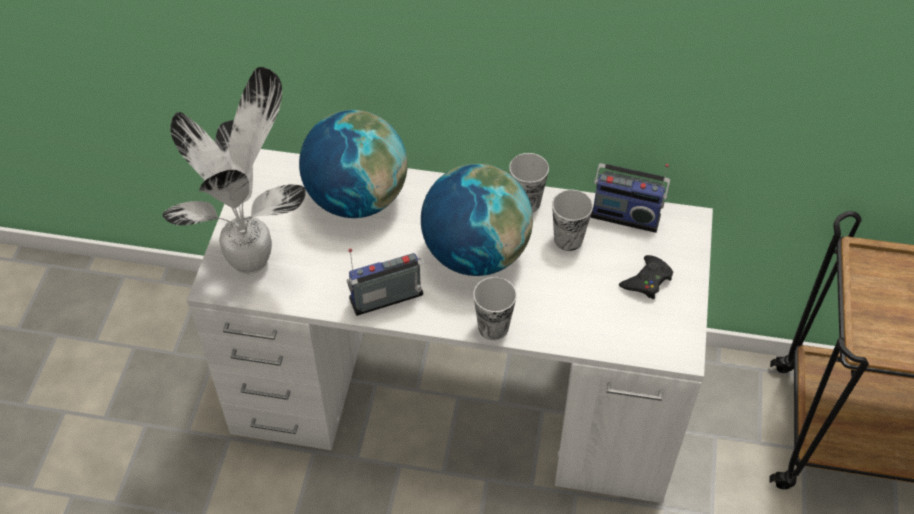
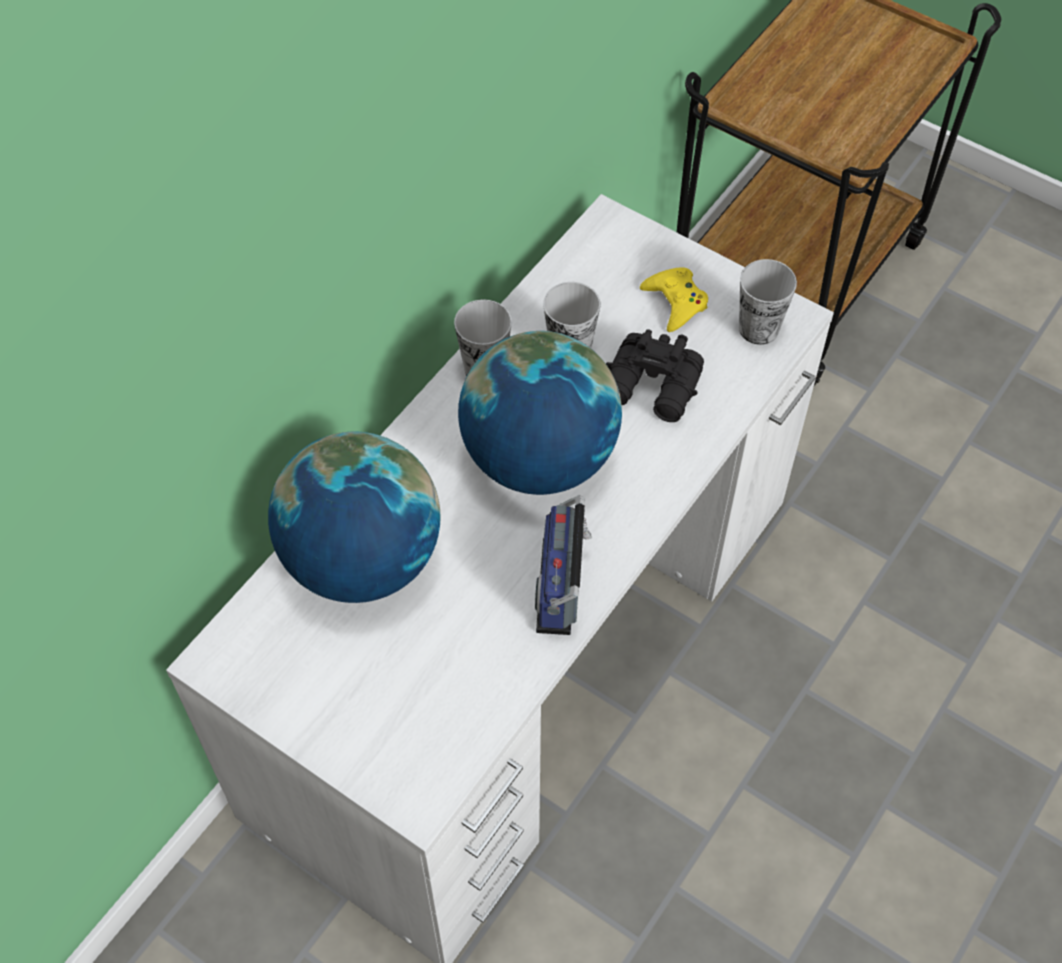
camera: 65 degrees left, 5 degrees up
(253, 259) = (398, 732): potted plant -> none
(493, 327) = (666, 486): cup -> cup (758, 328)
(566, 293) = (652, 389): none -> black binoculars
(626, 214) = (563, 277): radio -> none
(647, 281) = (675, 302): black game controller -> yellow game controller

